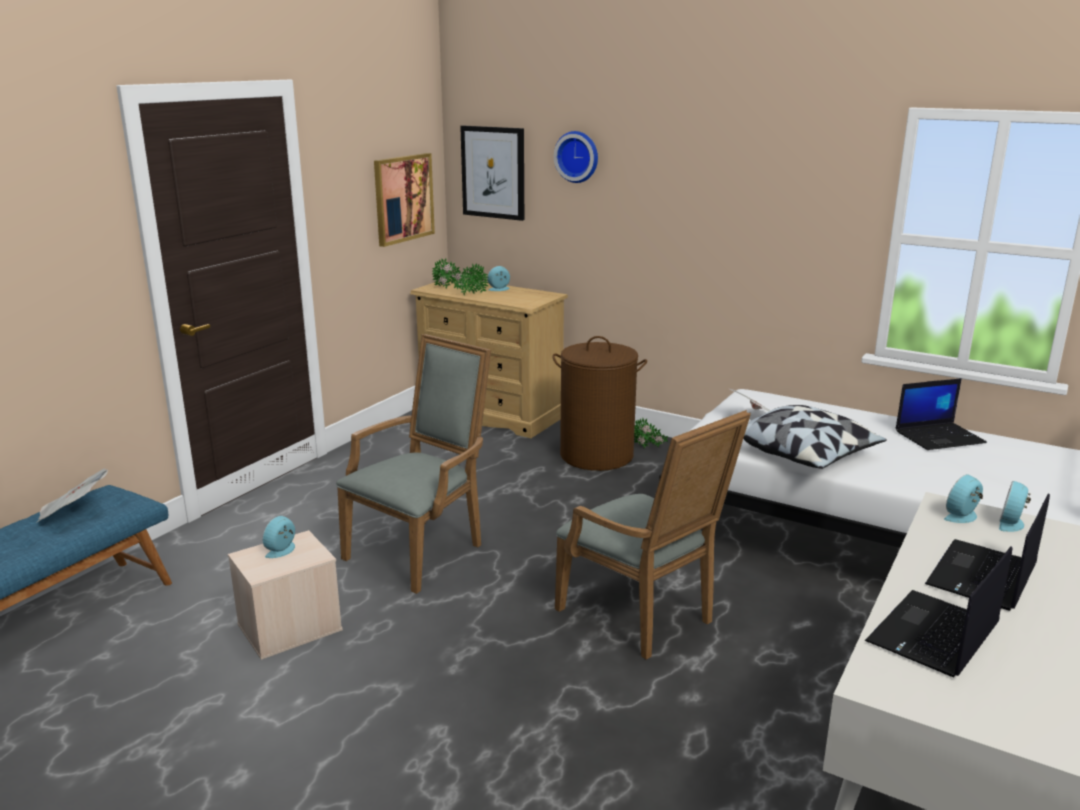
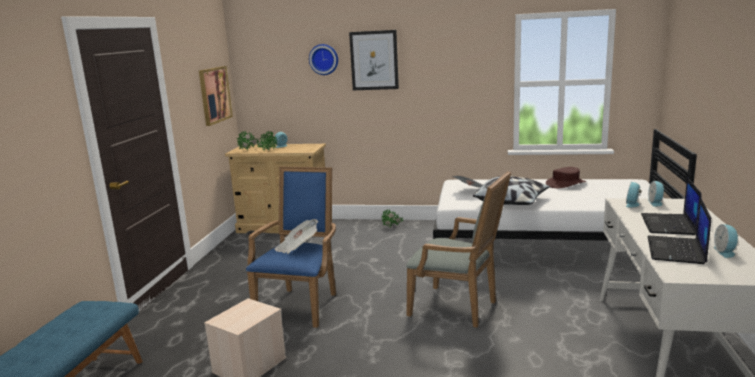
camera: 20 degrees left, 5 degrees down
(74, 512) = (74, 320): newspaper -> newspaper (297, 247)
(282, 550) = (241, 312): alarm clock -> alarm clock (725, 252)
(422, 550) = (301, 304): grey armchair -> blue armchair
(493, 172) = (267, 75): picture -> picture (374, 60)
(597, 455) = (366, 235): brown laundry basket -> none
(939, 437) = (565, 183): laptop -> brown hat

